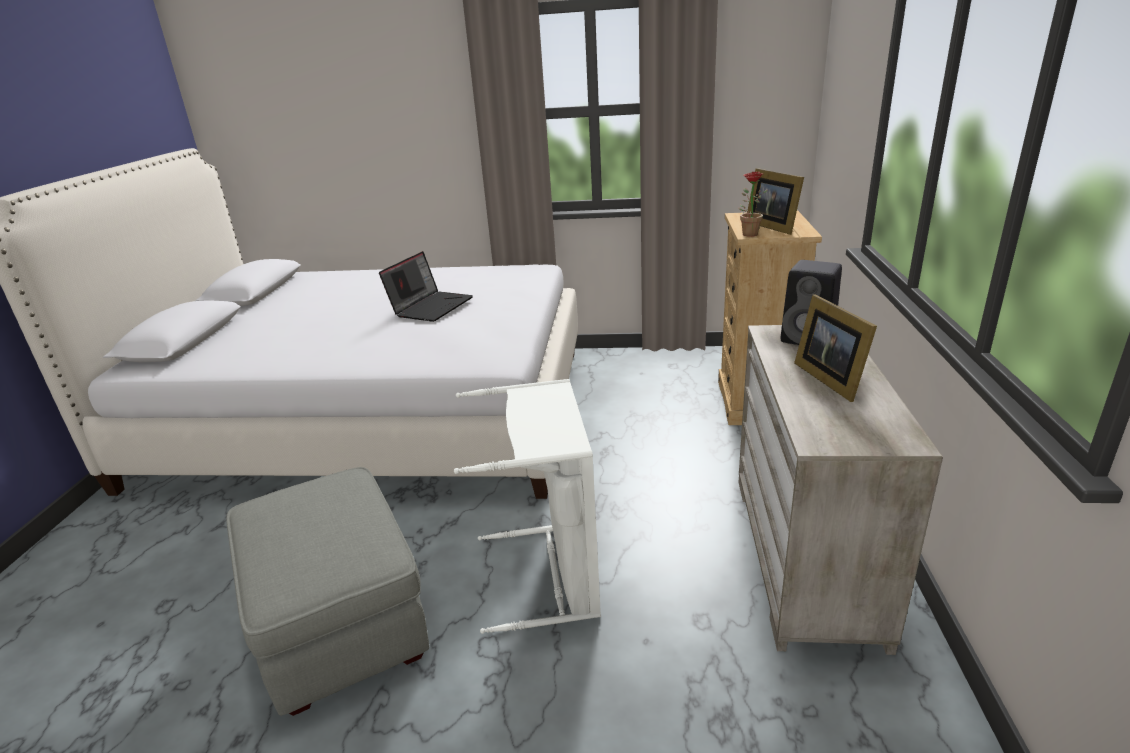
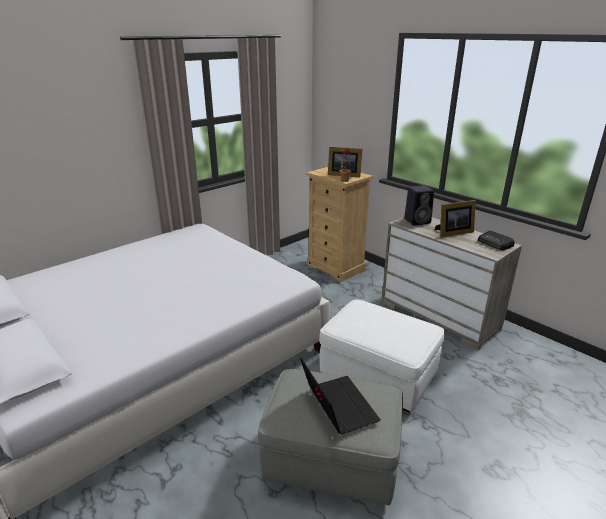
camera: 50 degrees left, 0 degrees up
(431, 306) = (188, 268): laptop -> laptop (337, 405)
(552, 573) = (378, 376): white laundry basket -> white ottoman
(830, 378) = (452, 233): picture frame -> picture frame turned 45 degrees counterclockwise
(877, 428) = (495, 243): none -> radio

